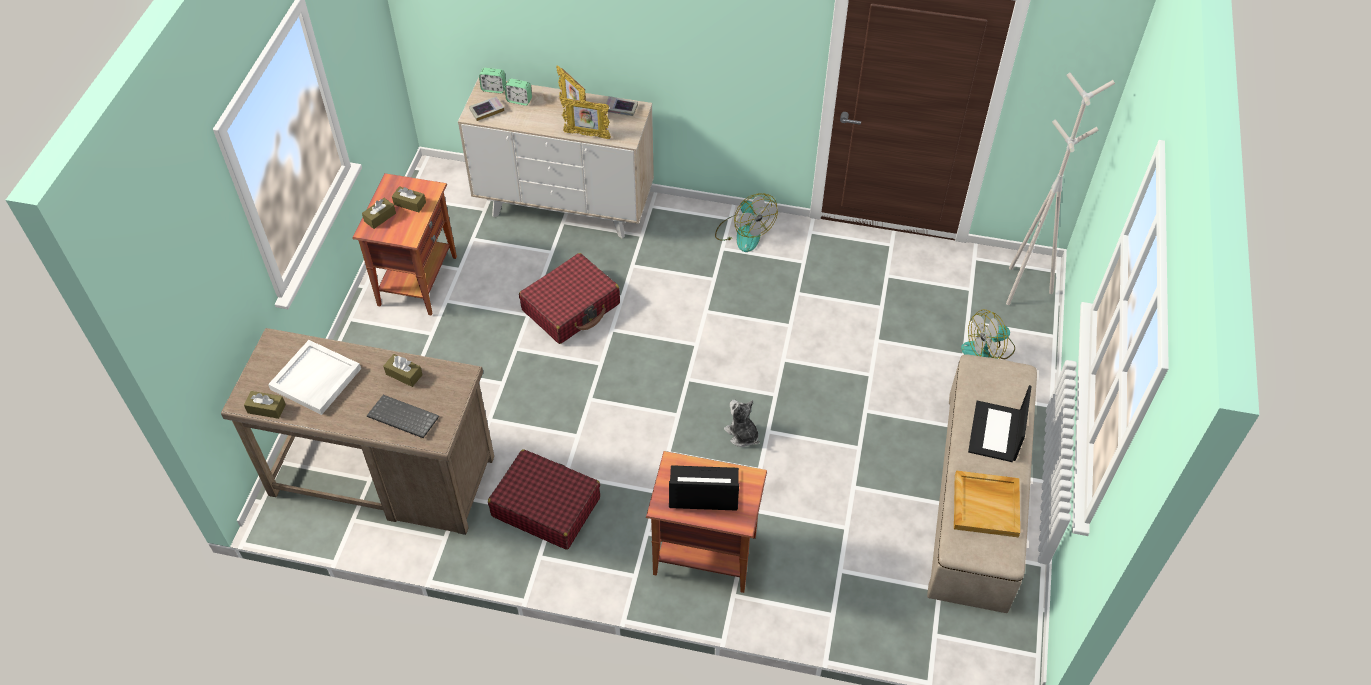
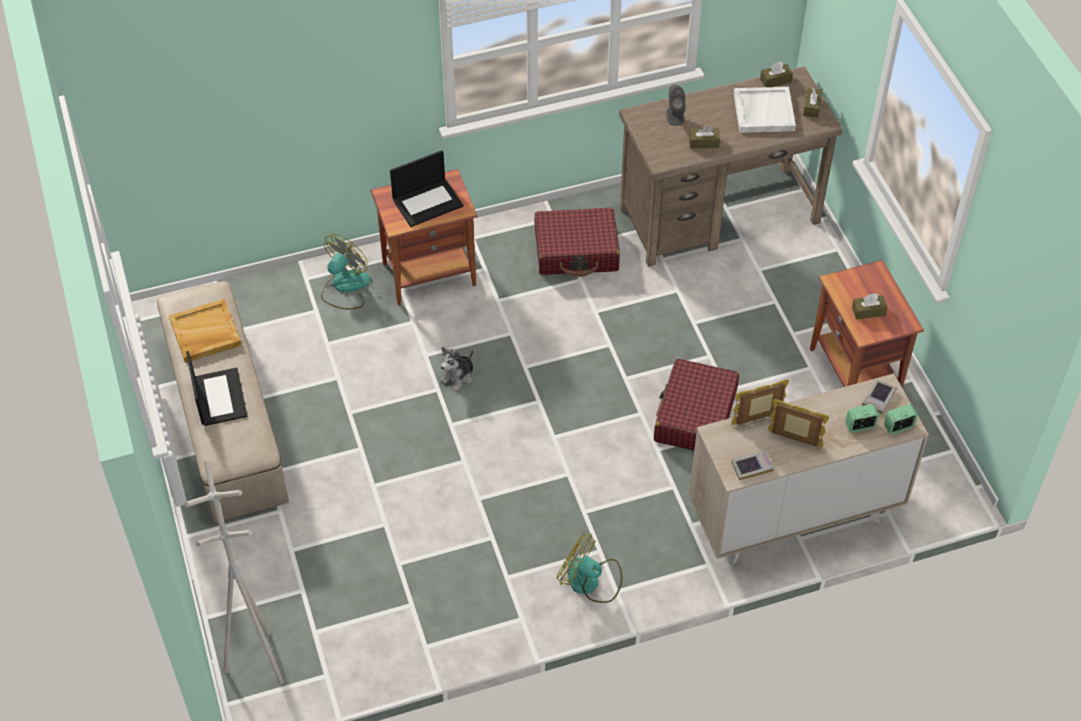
camera: 150 degrees right, 0 degrees up
(380, 217) = (879, 287): brown tissue box -> brown tissue box (812, 107)
(401, 418) = (675, 116): keyboard -> grey speaker
(742, 434) = (458, 376): plush toy -> plush toy turned 105 degrees clockwise
(988, 349) = (268, 568): fan -> fan (345, 287)

